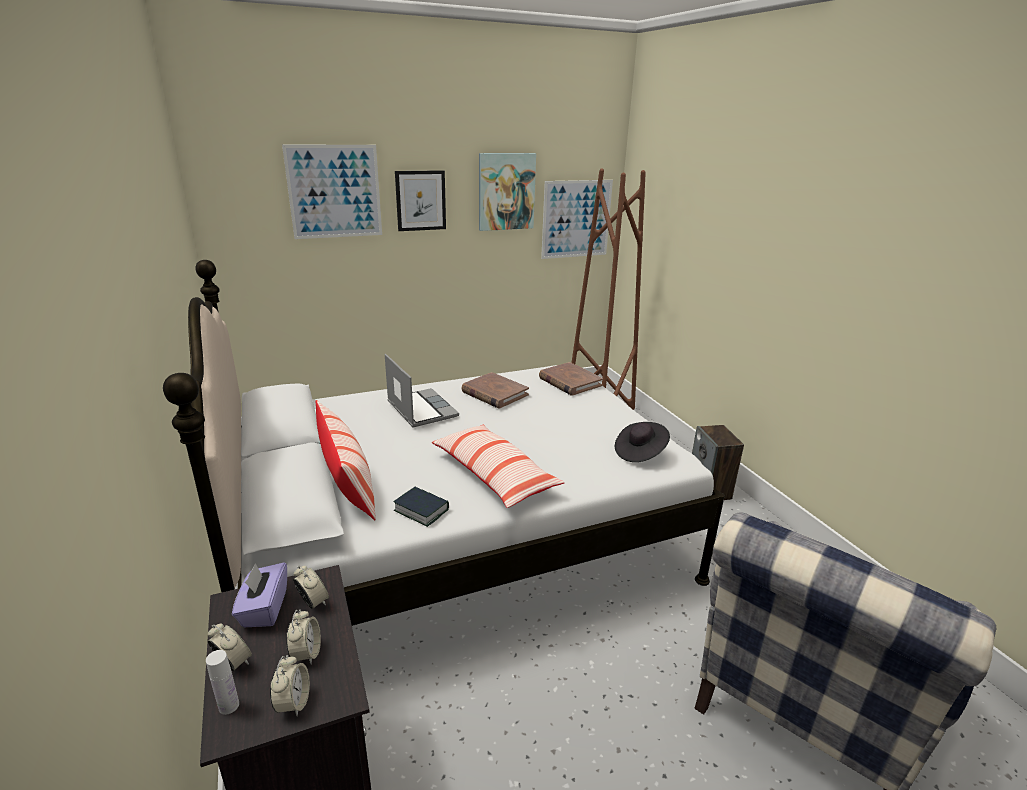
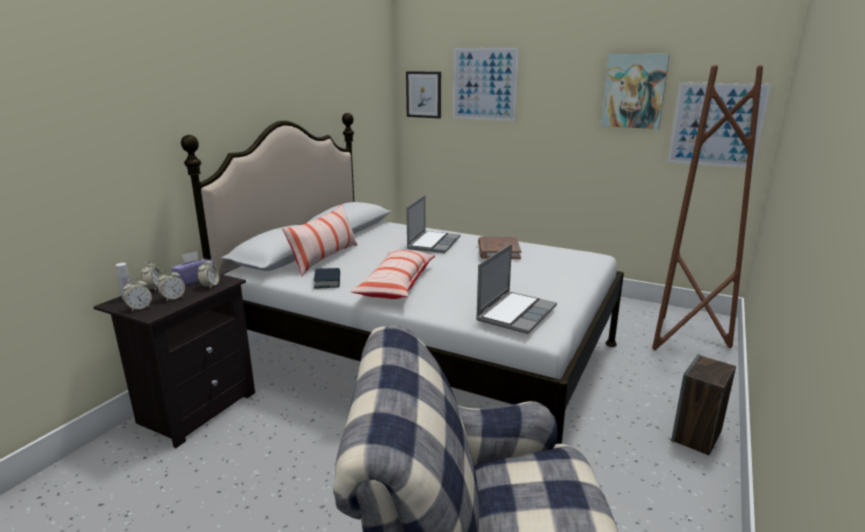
camera: 50 degrees right, 5 degrees down
(420, 200) = (550, 95): picture -> picture (423, 94)
(569, 382) = (573, 262): brown book -> none
(640, 452) = (516, 313): black hat -> laptop

